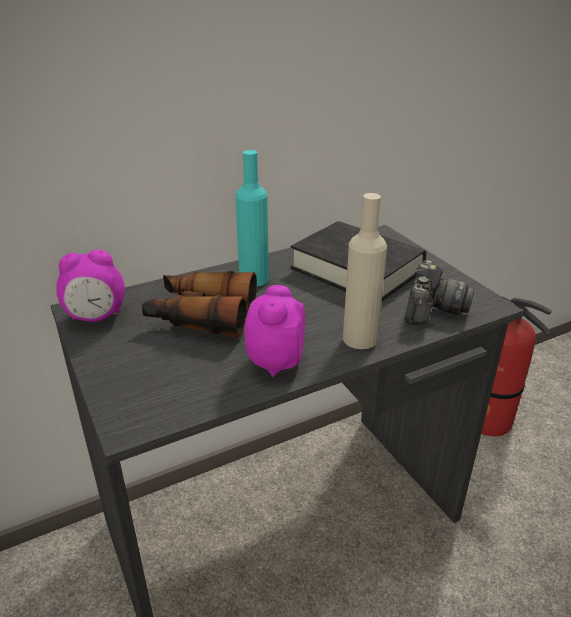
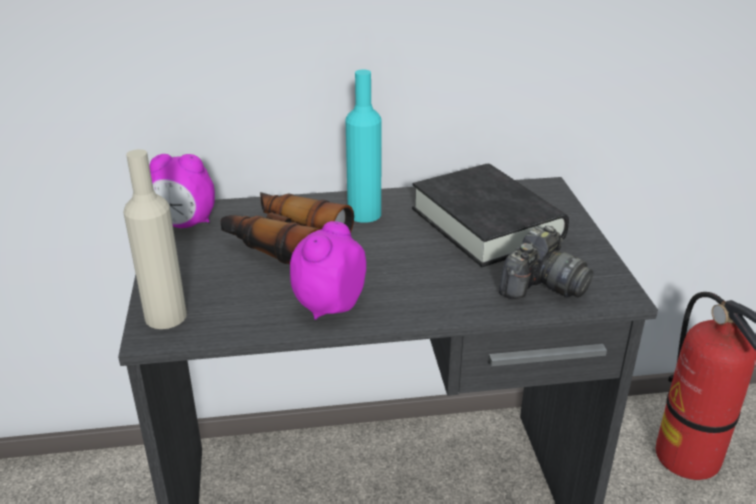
camera: 20 degrees right, 0 degrees up
(360, 339) = (435, 300): beige bottle -> beige bottle (165, 316)

